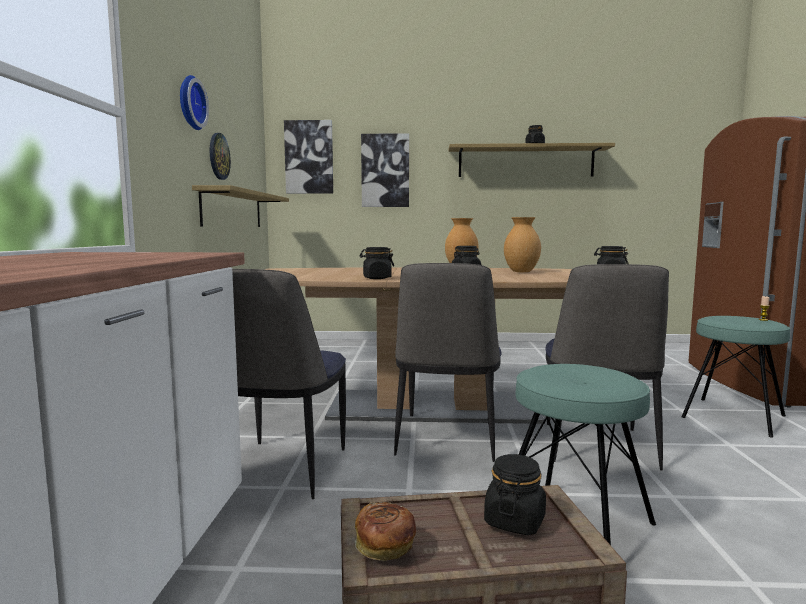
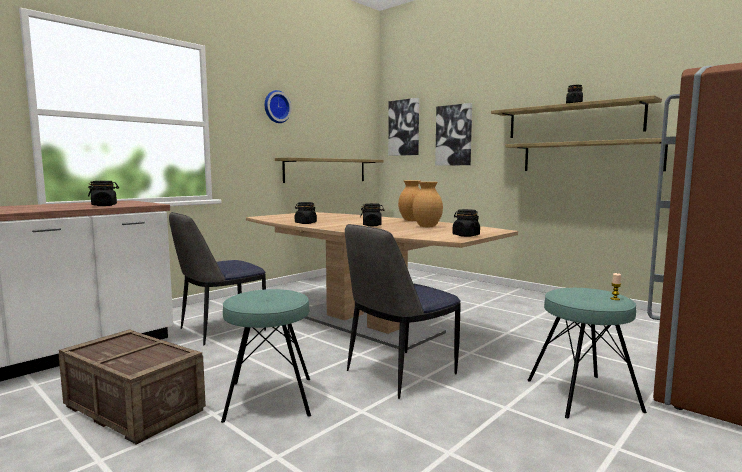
camera: 40 degrees right, 0 degrees up
(218, 156) = (309, 136): wall clock -> none
(385, 547) = (94, 345): bread -> none
(446, 440) = (322, 341): chair -> none
(514, 521) = (147, 355): black jar -> black jar (104, 205)
(543, 199) = (589, 156): none -> shelf

